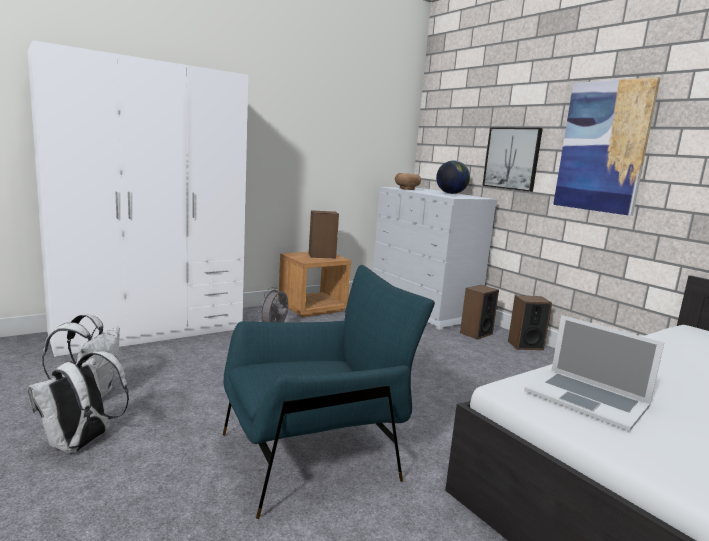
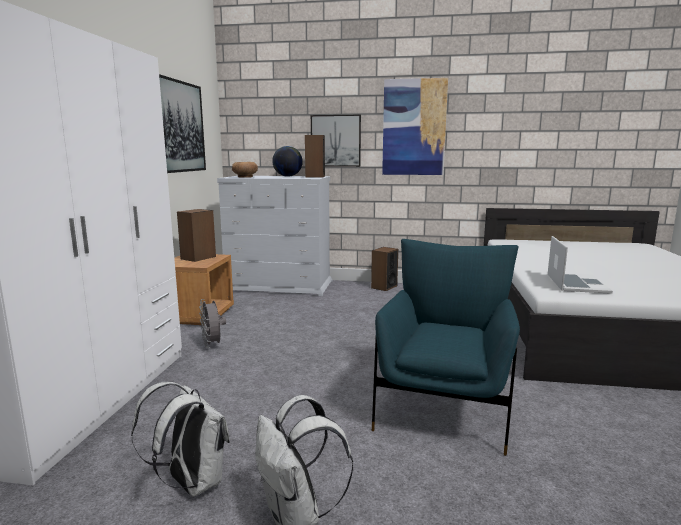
camera: 45 degrees left, 0 degrees up
(346, 135) = (180, 127): none -> picture
(476, 333) = (346, 290): speaker -> speaker (315, 176)
(586, 398) = (576, 283): laptop -> laptop turned 75 degrees counterclockwise

